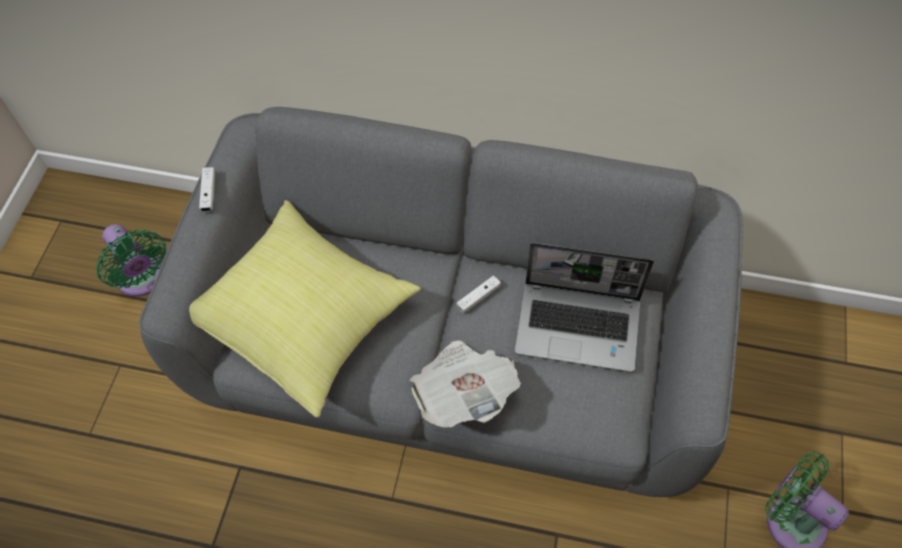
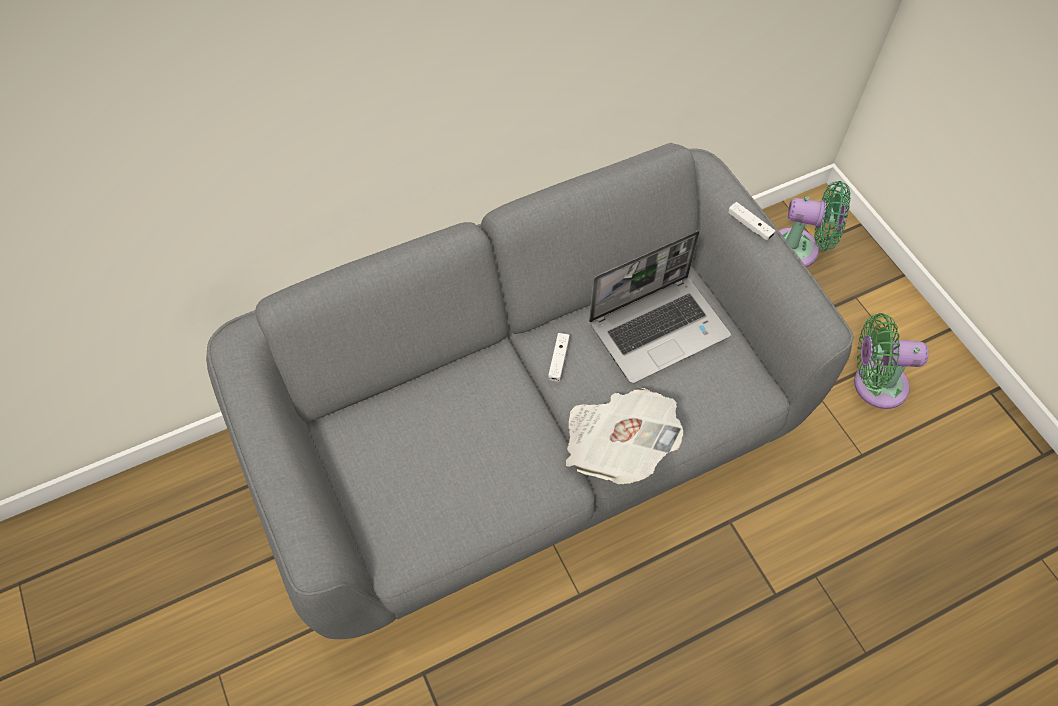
camera: 40 degrees left, 0 degrees up
(143, 279) = (169, 577): green fan -> green fan (799, 250)
(209, 193) = (253, 423): white game controller -> white game controller (749, 225)
(307, 319) = (428, 480): yellow pillow -> none

